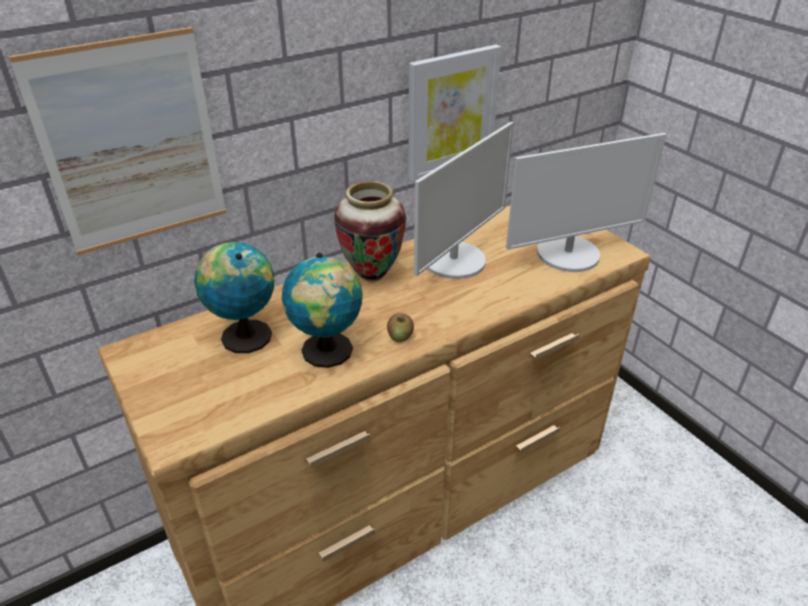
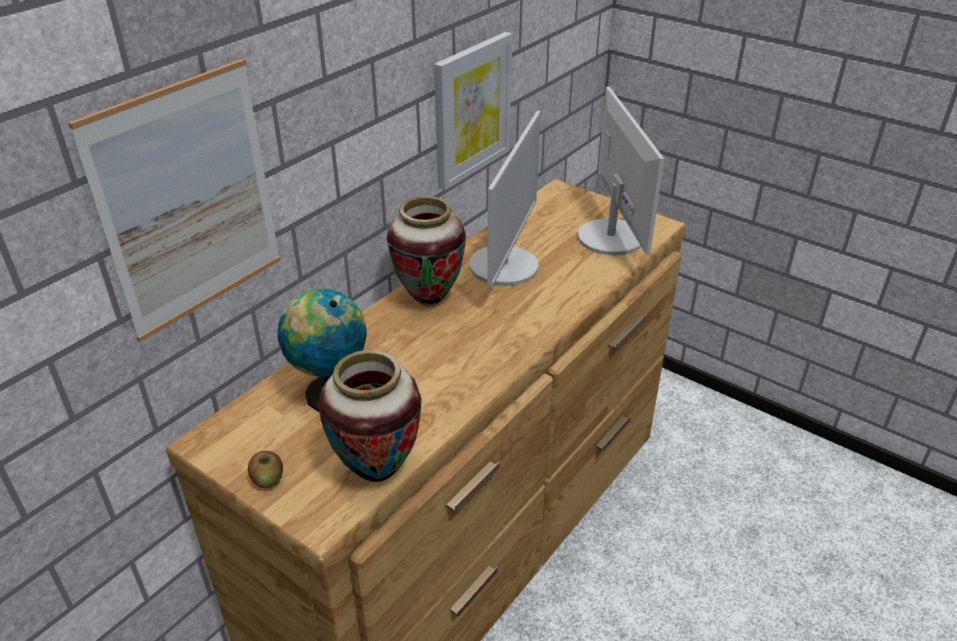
camera: 20 degrees left, 0 degrees up
(240, 411) = (377, 471): none -> vase
(327, 353) = (431, 389): globe -> none
(400, 337) = (496, 355): apple -> apple (268, 480)
(568, 254) = (611, 237): monitor -> monitor turned 60 degrees counterclockwise

